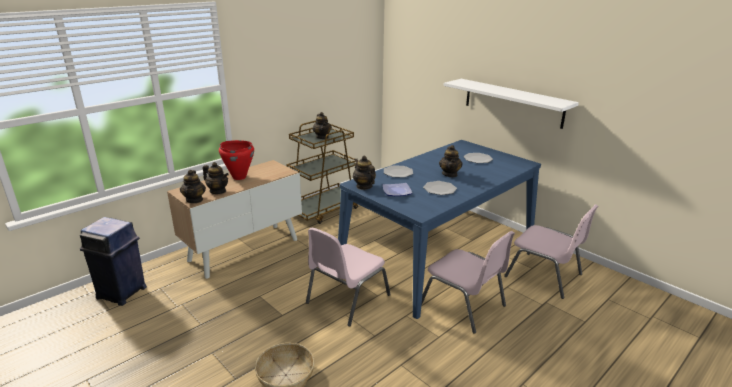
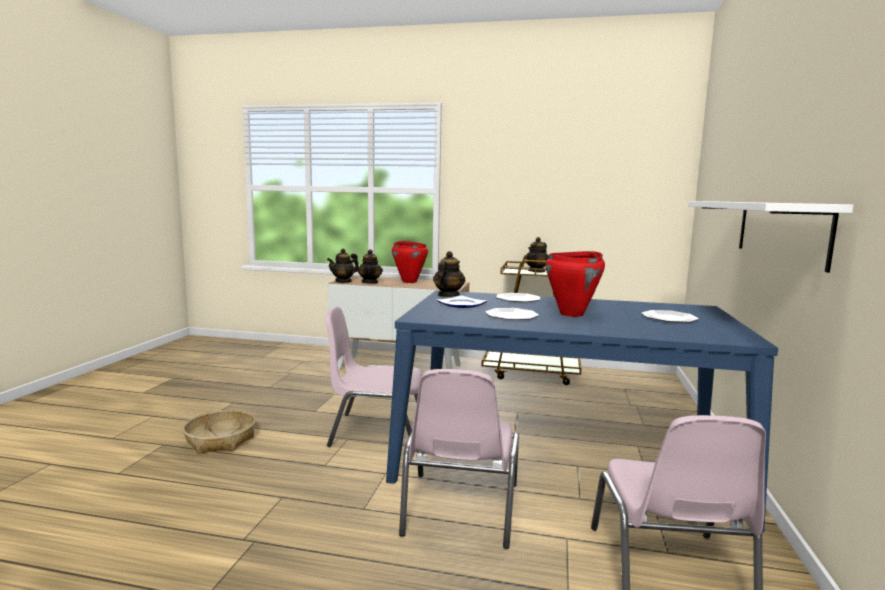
camera: 55 degrees right, 15 degrees down
(122, 293) = (285, 353): blue trash can -> none
(450, 174) = (572, 314): teapot -> red cooking pot

